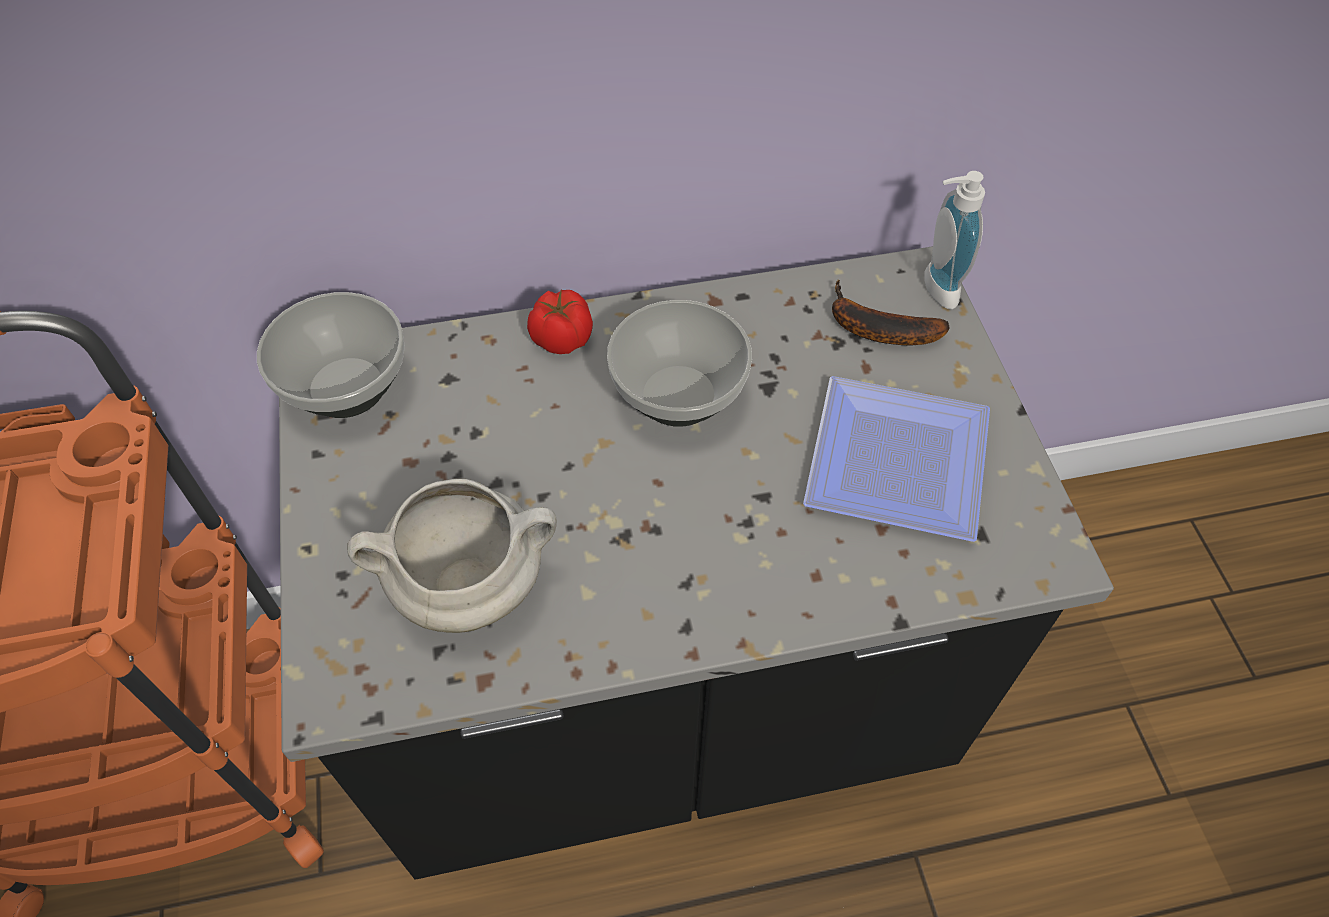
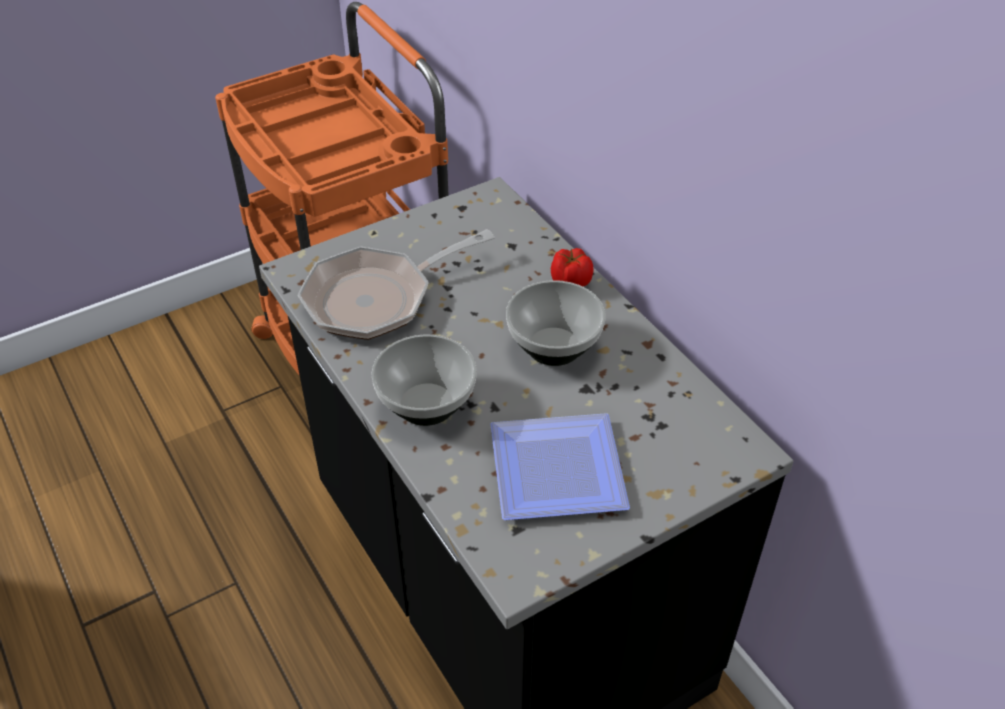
camera: 70 degrees right, 10 degrees down
(349, 388) = (483, 211): bowl -> bowl (426, 406)
(471, 582) = (377, 298): white cooking pot -> frying pan
(875, 328) = (675, 435): banana -> none
(934, 289) = (738, 462): soap dispenser -> none

